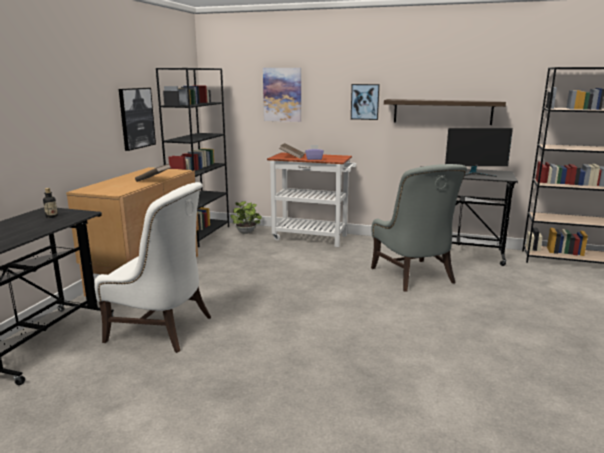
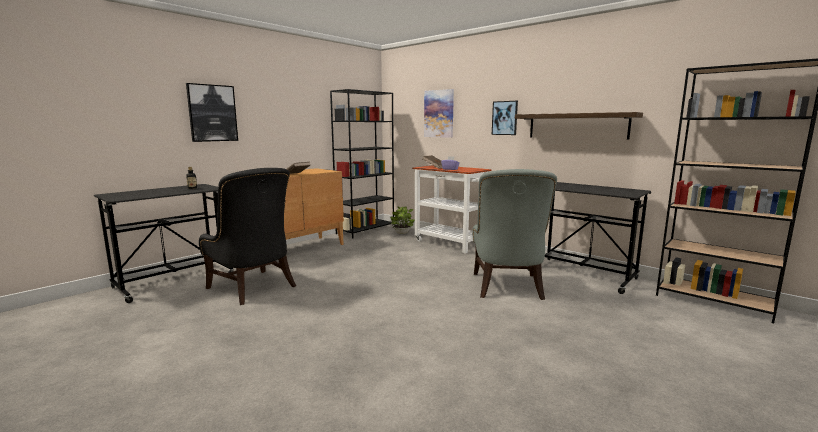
camera: 25 degrees right, 5 degrees down
(136, 118) = (306, 128): picture -> picture (212, 113)
(162, 328) = (253, 287): white chair -> black chair
(475, 174) = (597, 190): monitor -> none

